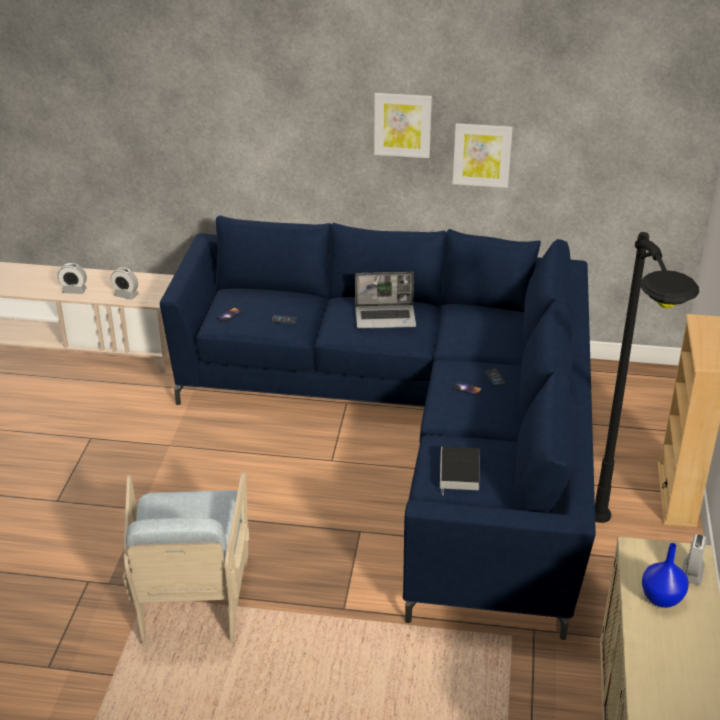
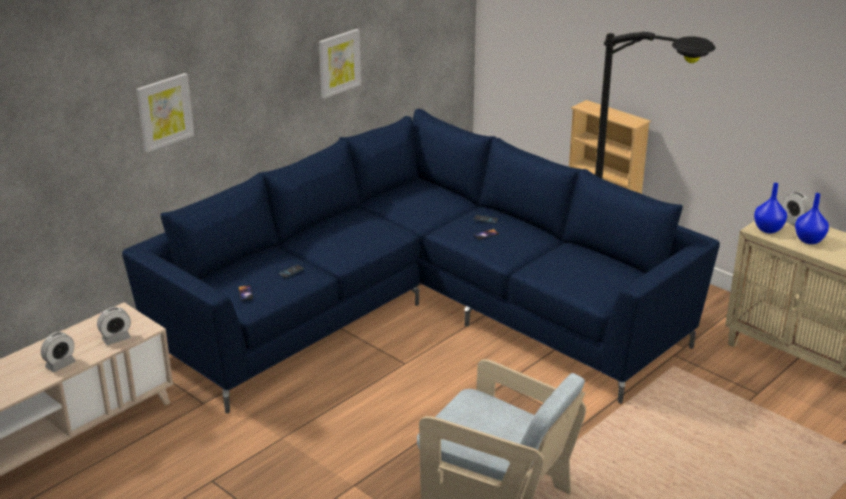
camera: 55 degrees left, 5 degrees down
(386, 318) = (352, 229): laptop -> none
(402, 124) = (281, 58): picture -> picture (164, 112)
(459, 473) = (580, 274): book -> none
(648, 557) = (768, 229): none -> blue vase

